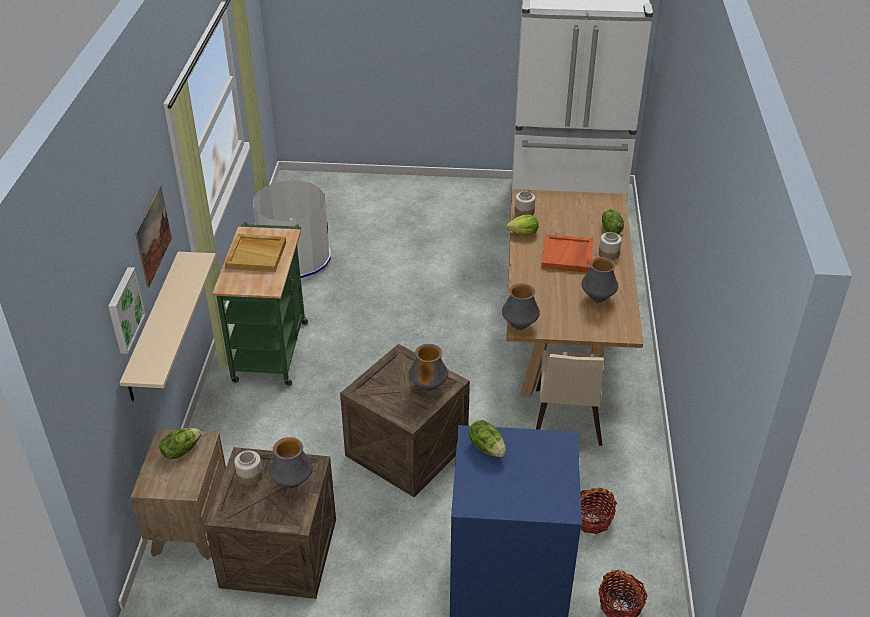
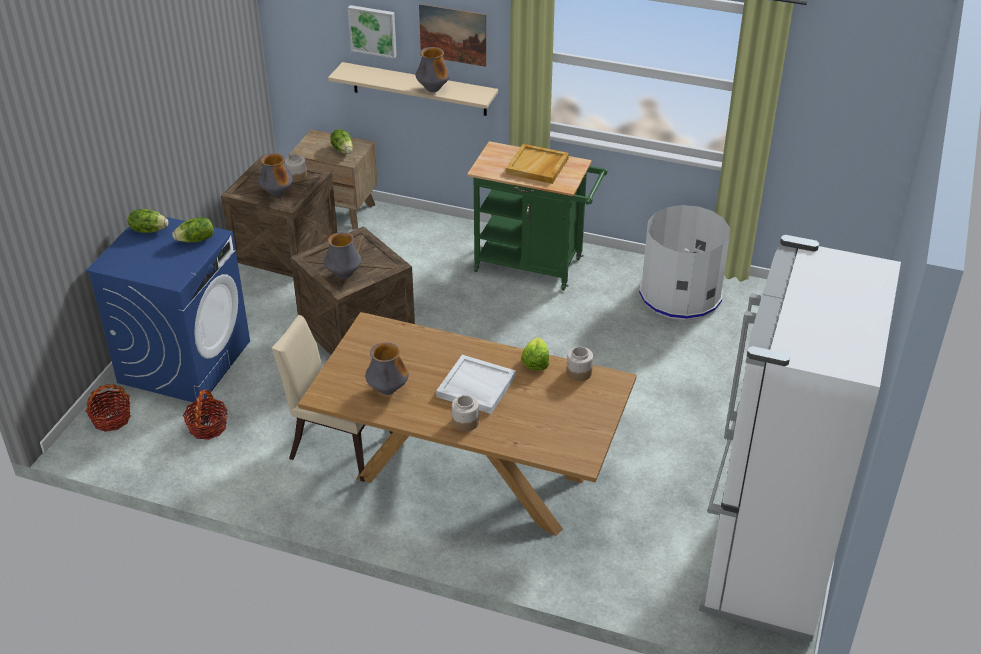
camera: 105 degrees right, 0 degrees up
(519, 325) = (372, 323): vase -> vase (433, 89)
(567, 256) = (475, 387): orange tray -> white tray
(610, 229) = (516, 438): lettuce -> lettuce (148, 230)

